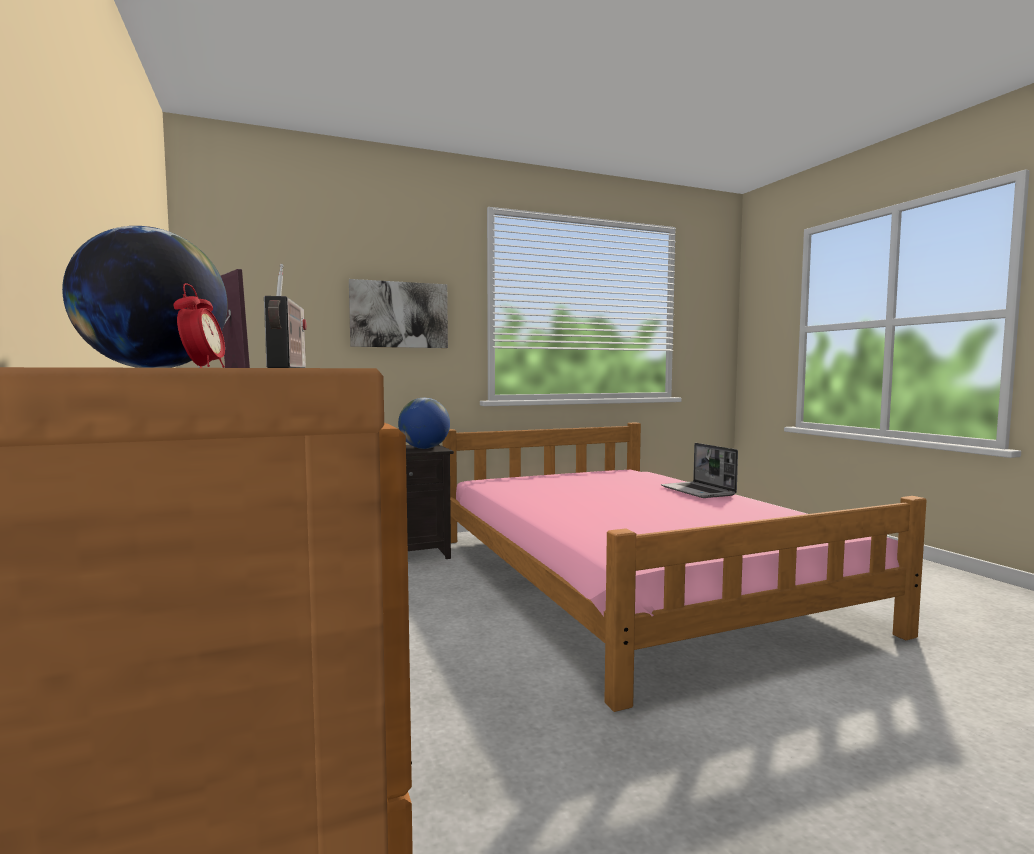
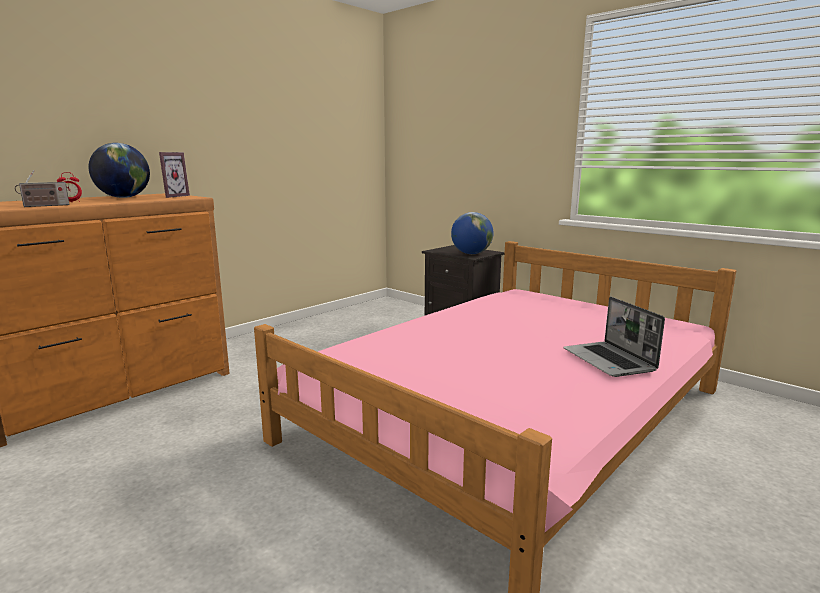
camera: 65 degrees right, 10 degrees up
(399, 315) = (501, 138): picture -> none
(698, 491) = (610, 361): laptop -> laptop turned 60 degrees counterclockwise

